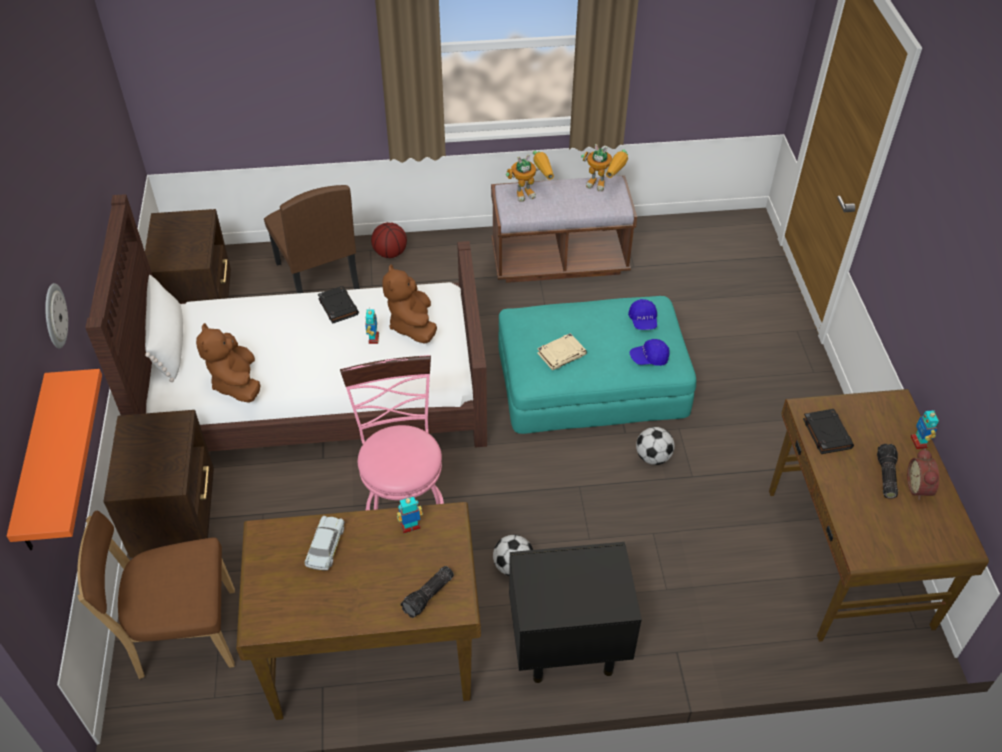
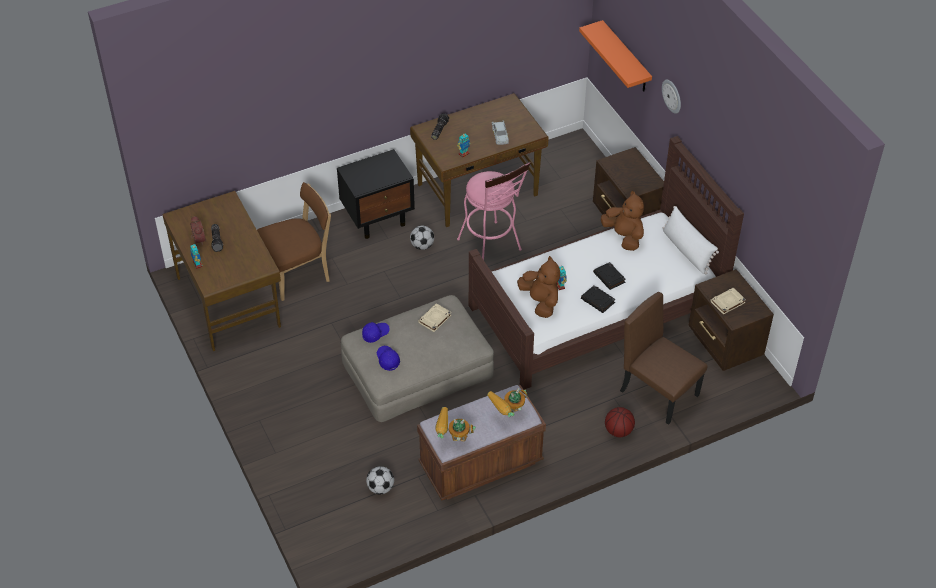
camera: 160 degrees right, 0 degrees up
(181, 634) = (578, 172): brown chair -> brown chair (299, 274)
(191, 237) = (727, 302): none -> beige book
(592, 379) = (417, 369): turquoise ottoman -> beige ottoman
(653, 457) = (359, 327): football -> football (380, 488)
(826, 433) = (252, 255): black book -> black book (609, 278)

